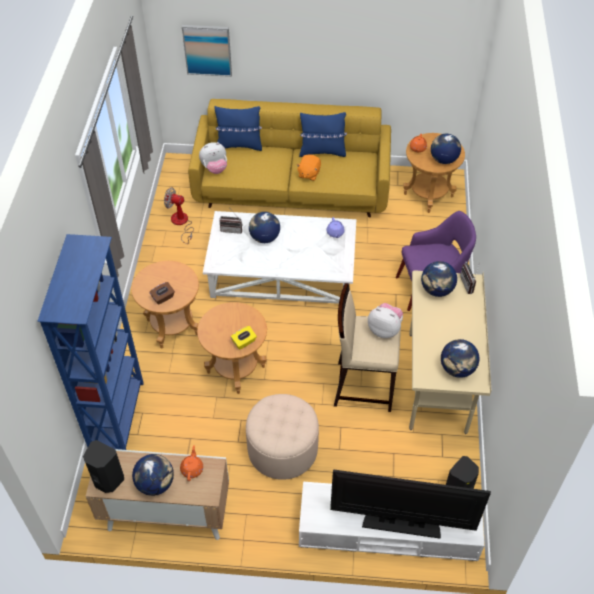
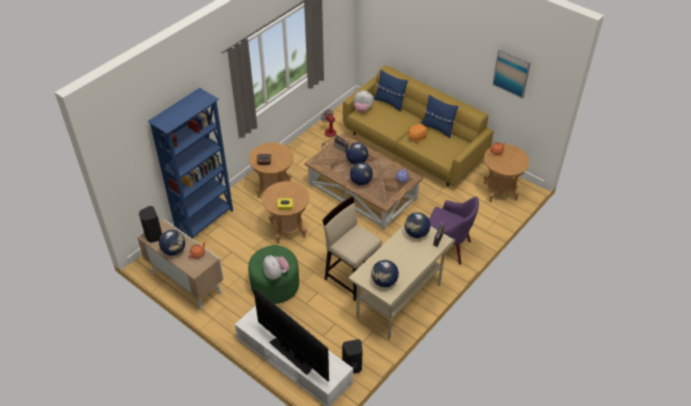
camera: 35 degrees right, 5 degrees down
(207, 50) = (389, 30): picture -> picture (511, 73)
(282, 449) = (275, 285): beige ottoman -> green ottoman
(283, 272) = (363, 191): white coffee table -> brown coffee table
(384, 329) = (365, 240): plush toy -> plush toy (276, 274)
(443, 160) = (507, 166): globe -> globe (361, 181)

